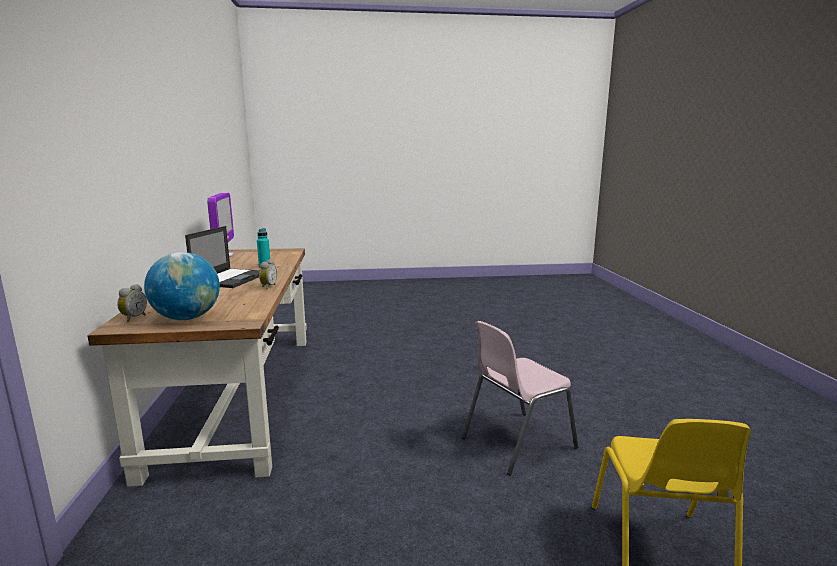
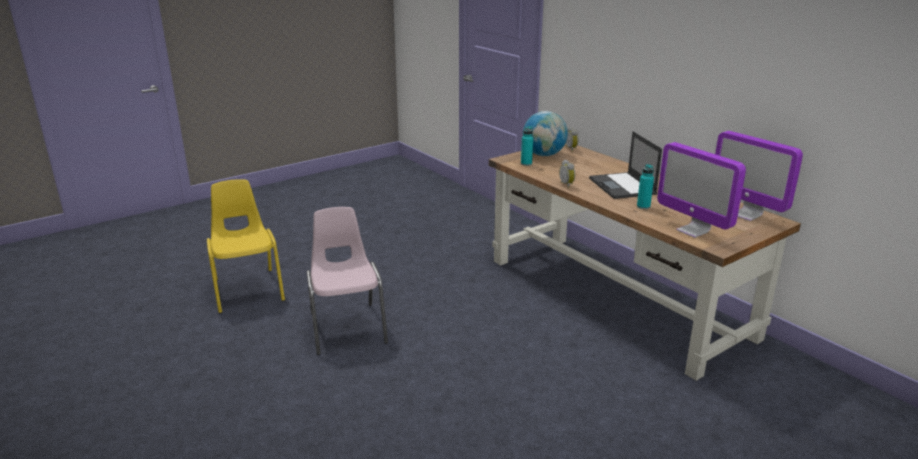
camera: 150 degrees right, 10 degrees up
(239, 312) = (526, 163): none -> turquoise bottle
(280, 255) = (693, 231): none -> monitor
(516, 442) = (347, 327): pink chair -> pink chair turned 45 degrees counterclockwise

